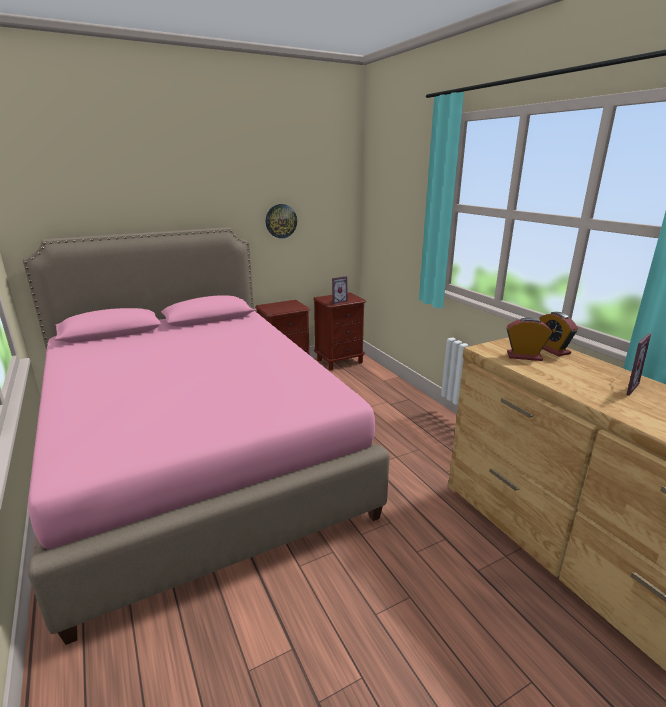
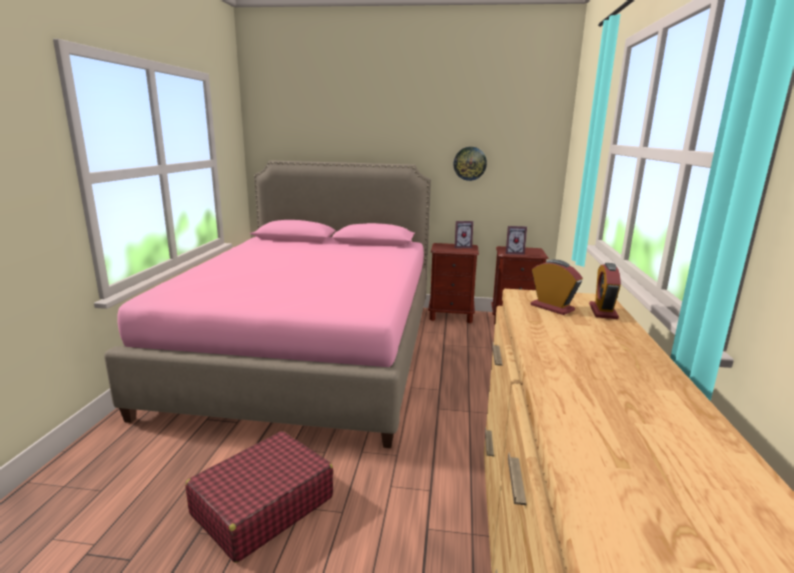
camera: 35 degrees right, 5 degrees down
(342, 635) = (262, 506): none -> red suitcase
(622, 386) = (610, 355): picture frame -> picture frame (461, 246)

